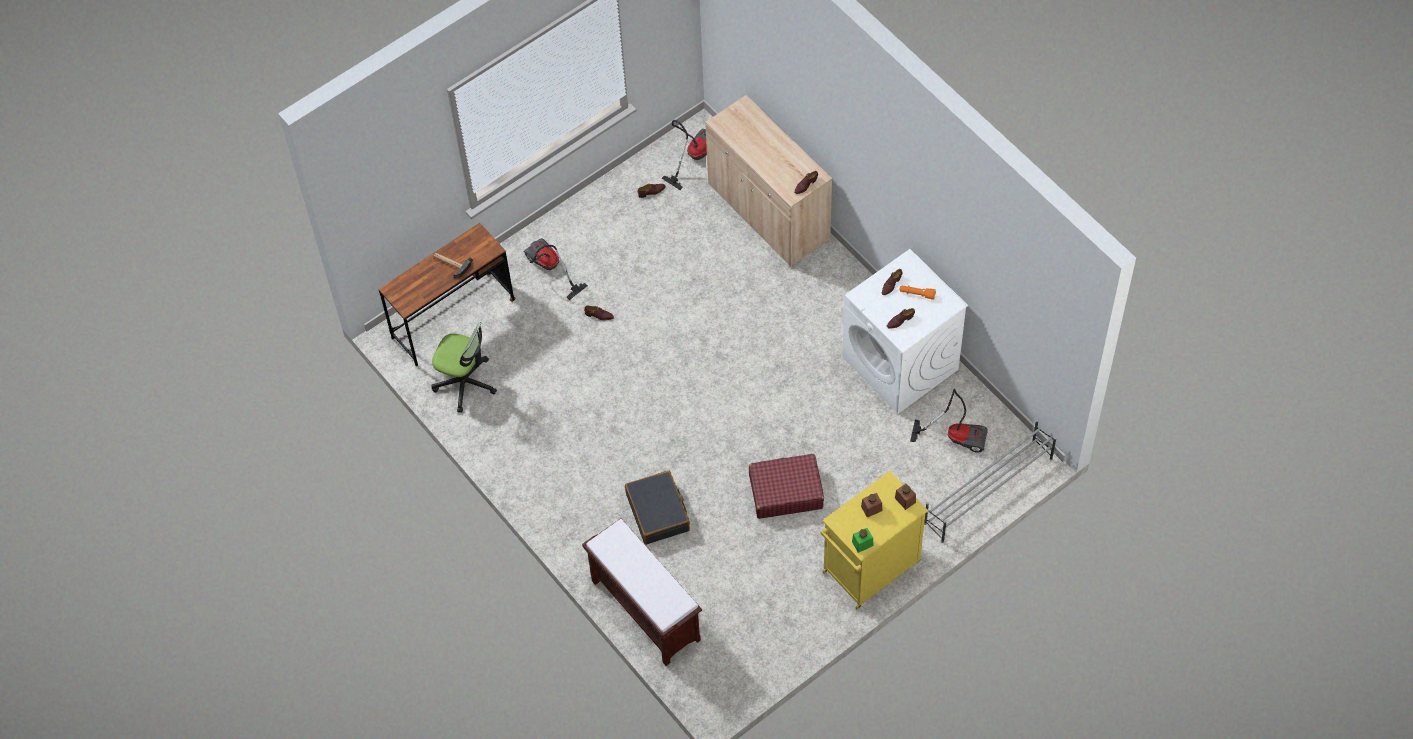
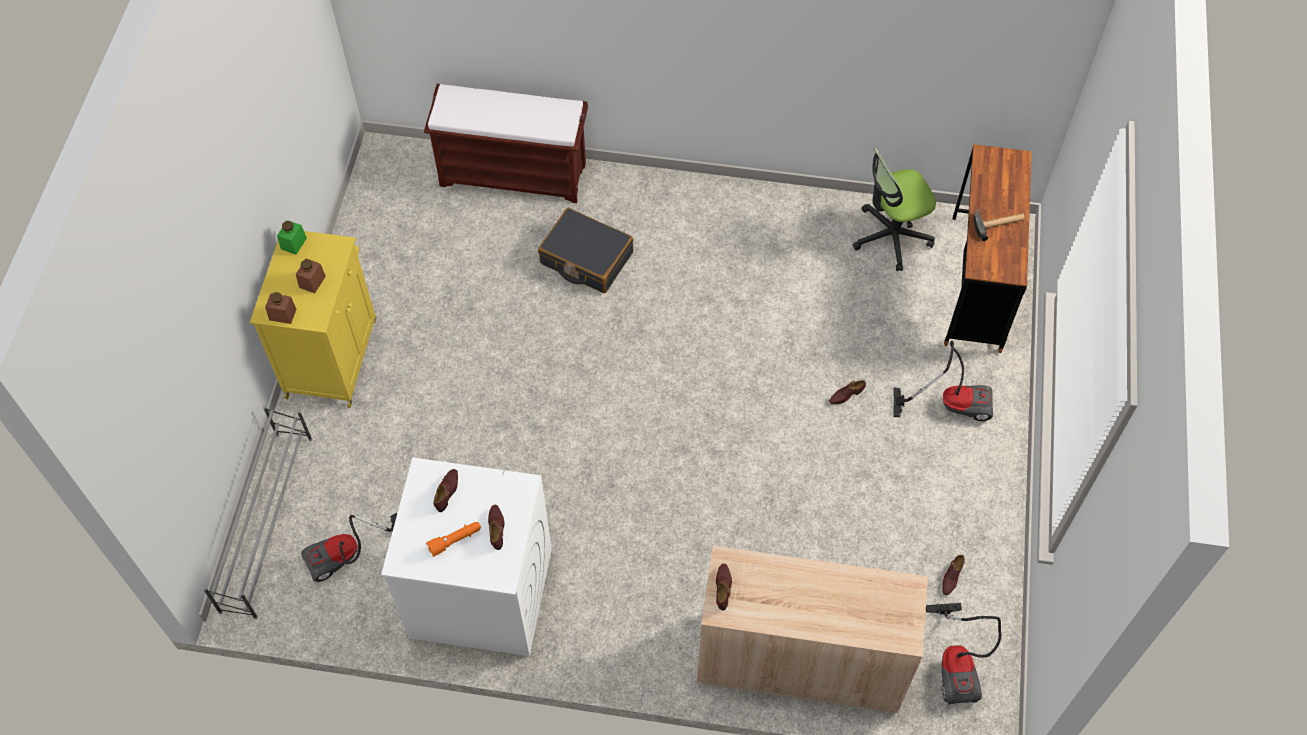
camera: 135 degrees right, 0 degrees up
(785, 491) = (482, 365): red suitcase -> none

